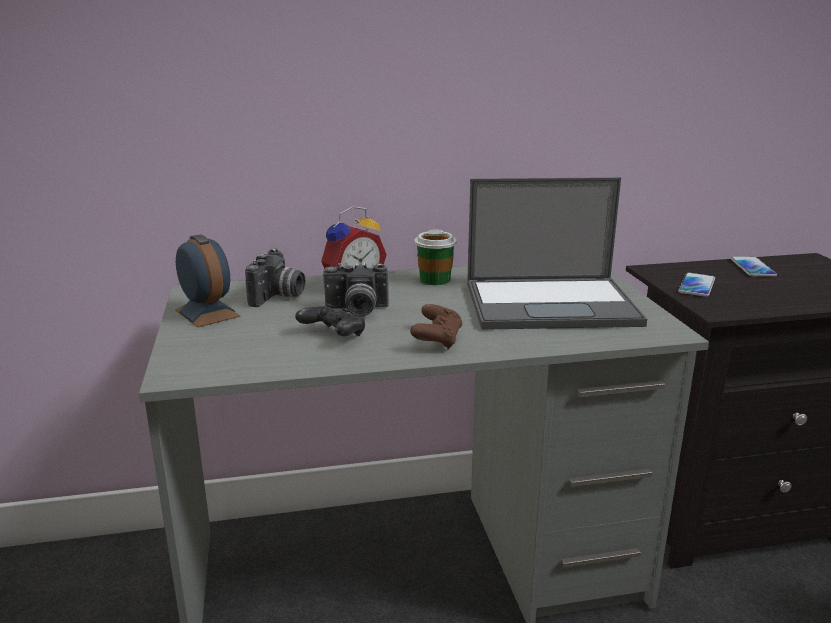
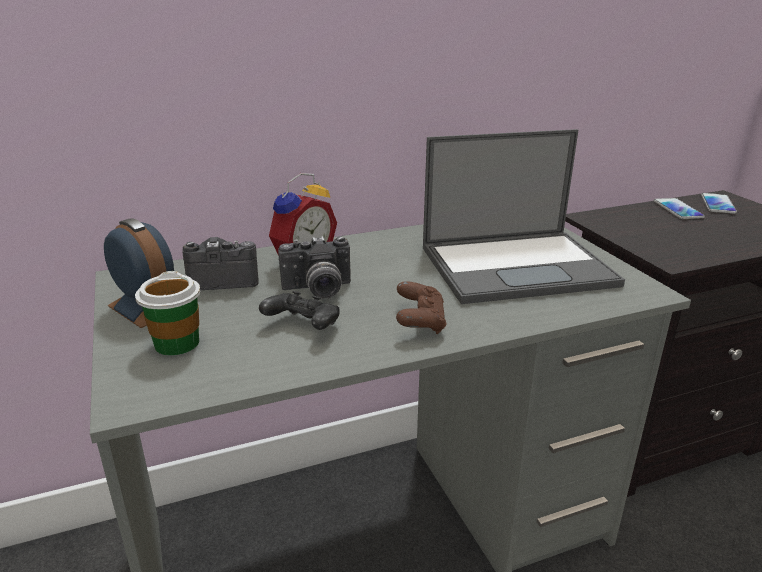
camera: 10 degrees left, 5 degrees up
(278, 297) = (224, 279): camera -> camera turned 105 degrees counterclockwise
(435, 280) = (387, 245): cup -> cup (177, 343)
(696, 286) = (638, 233): phone -> phone (717, 204)

